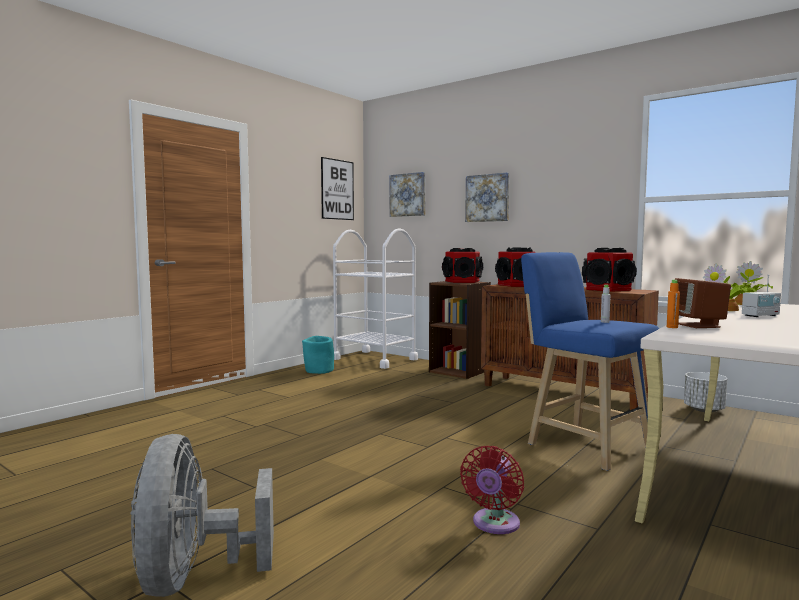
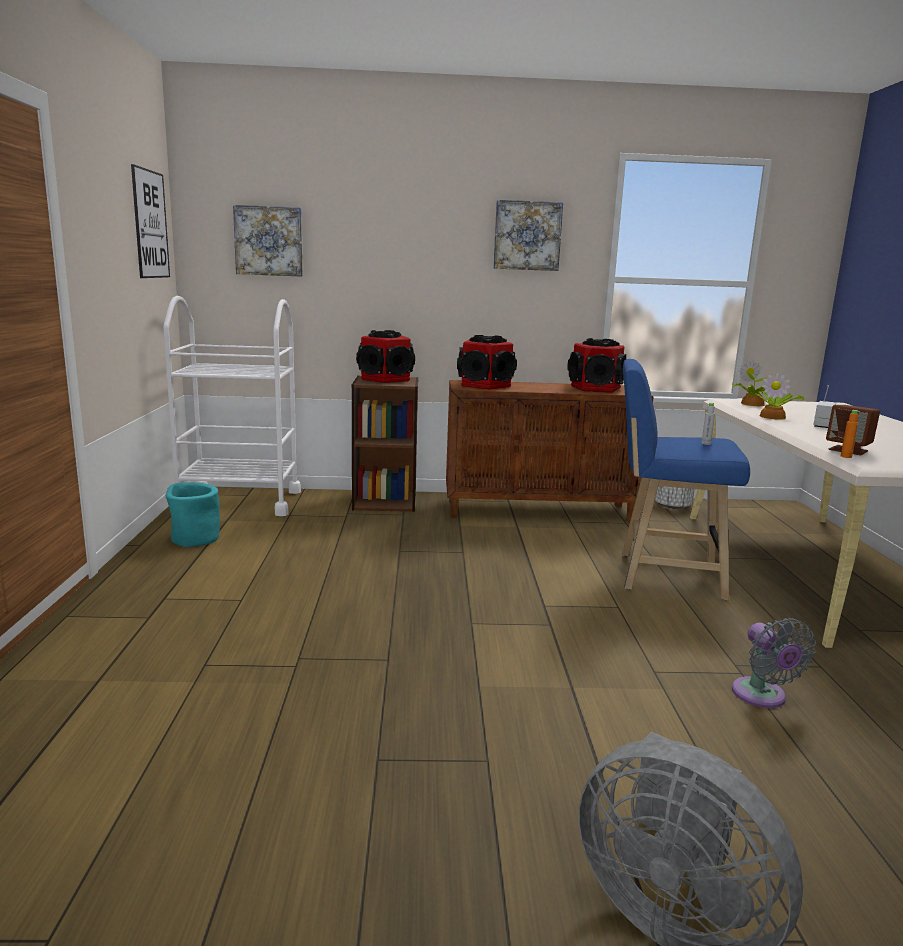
camera: 40 degrees left, 10 degrees up
(487, 198) = (410, 259): picture -> picture (527, 236)
(494, 524) = (762, 697): red fan -> grey fan

